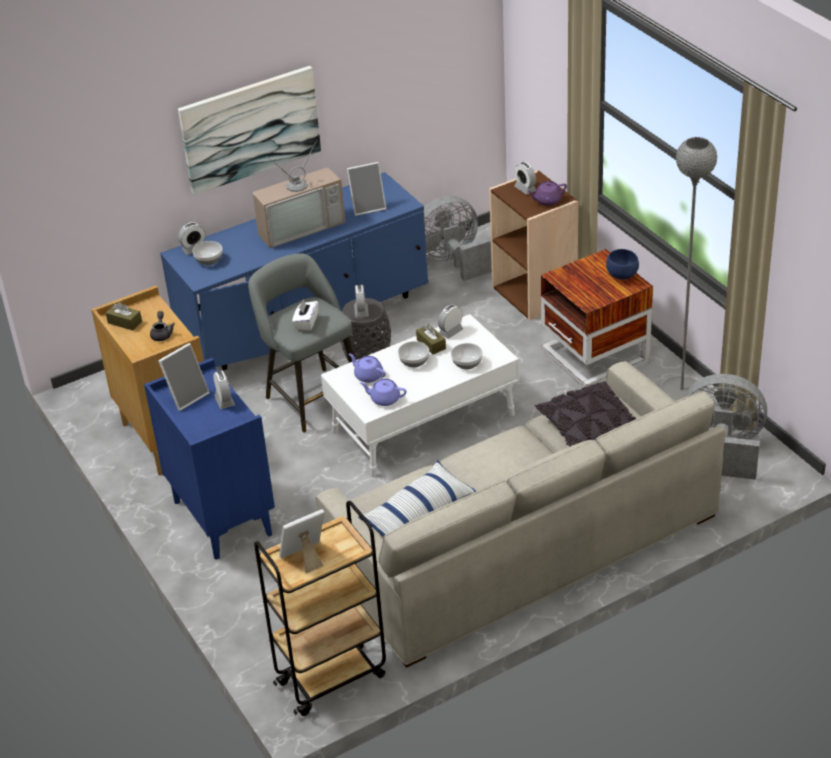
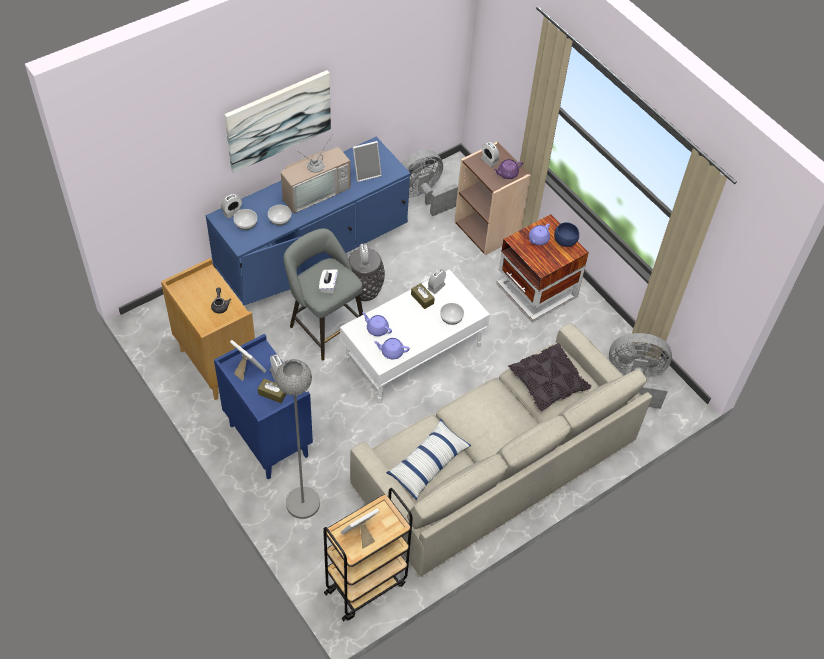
camera: 10 degrees left, 15 degrees up
(125, 322) = (189, 293): brown tissue box -> brown tissue box (272, 393)
(186, 396) = (247, 369): picture frame -> picture frame turned 90 degrees counterclockwise
(414, 361) = (411, 315): bowl -> bowl (280, 220)
(586, 274) = (538, 239): none -> purple teapot
(682, 392) = (603, 326): grey floor lamp -> grey floor lamp (303, 503)

